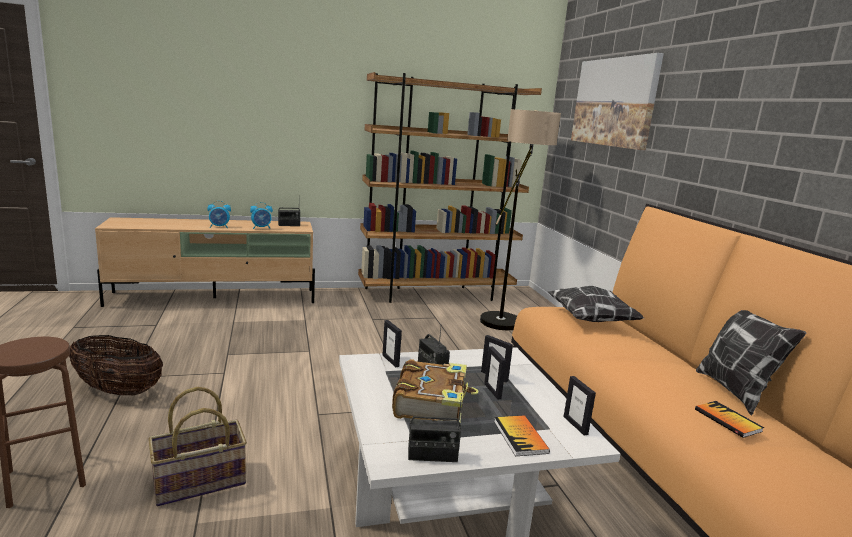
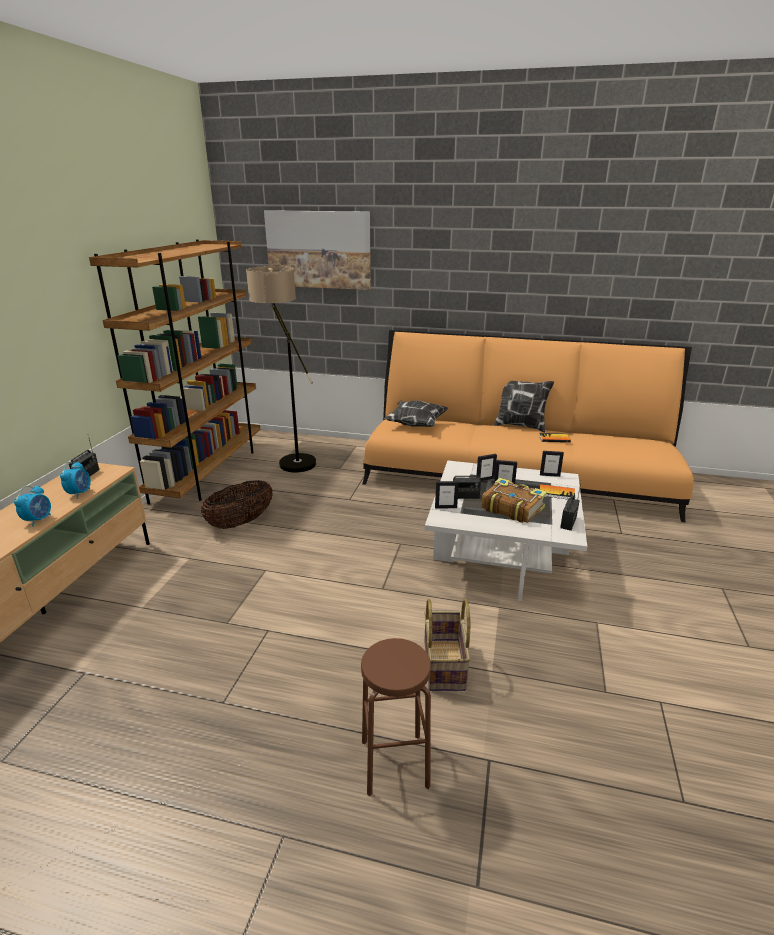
camera: 60 degrees left, 10 degrees up
(118, 390) = (250, 711): basket -> basket (240, 522)

